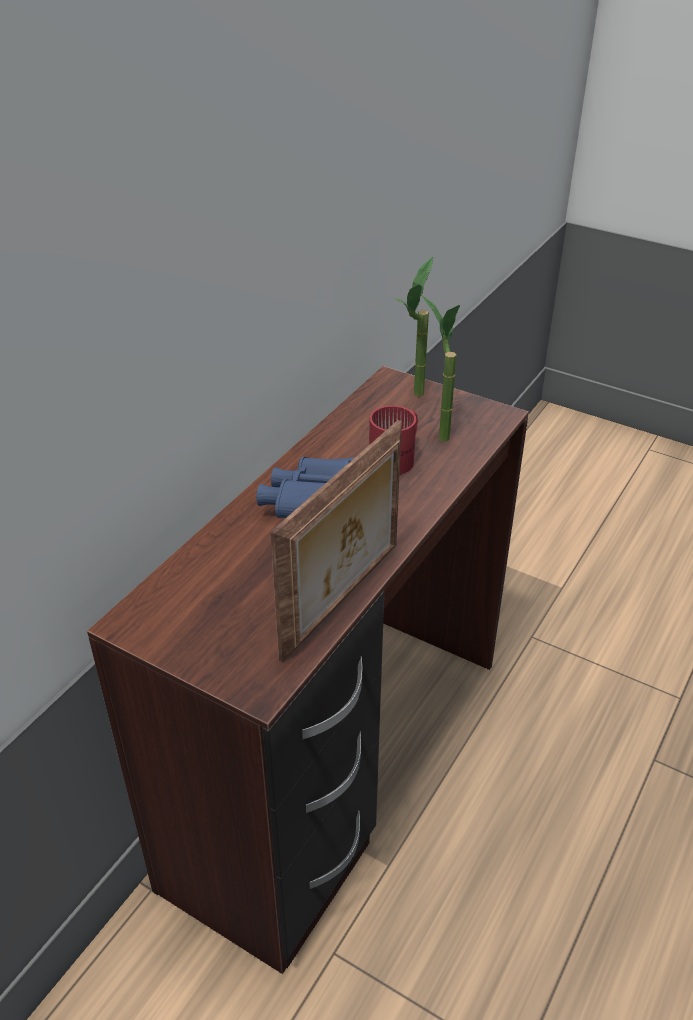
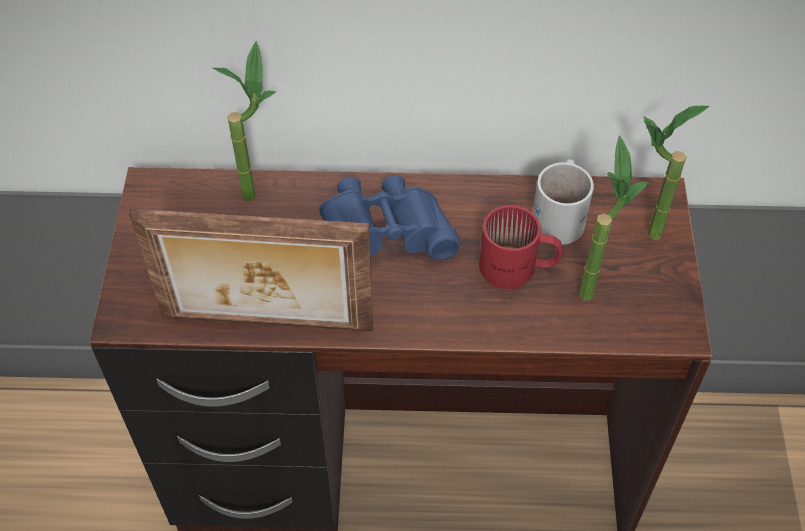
camera: 60 degrees right, 15 degrees up
(199, 556) = (259, 189): none -> potted plant
(369, 422) = (562, 215): none -> white mug

